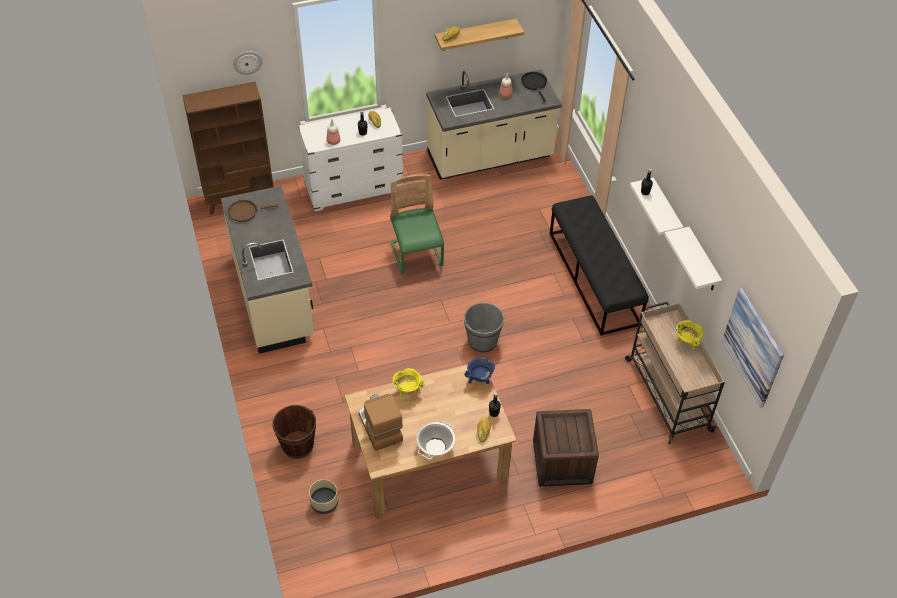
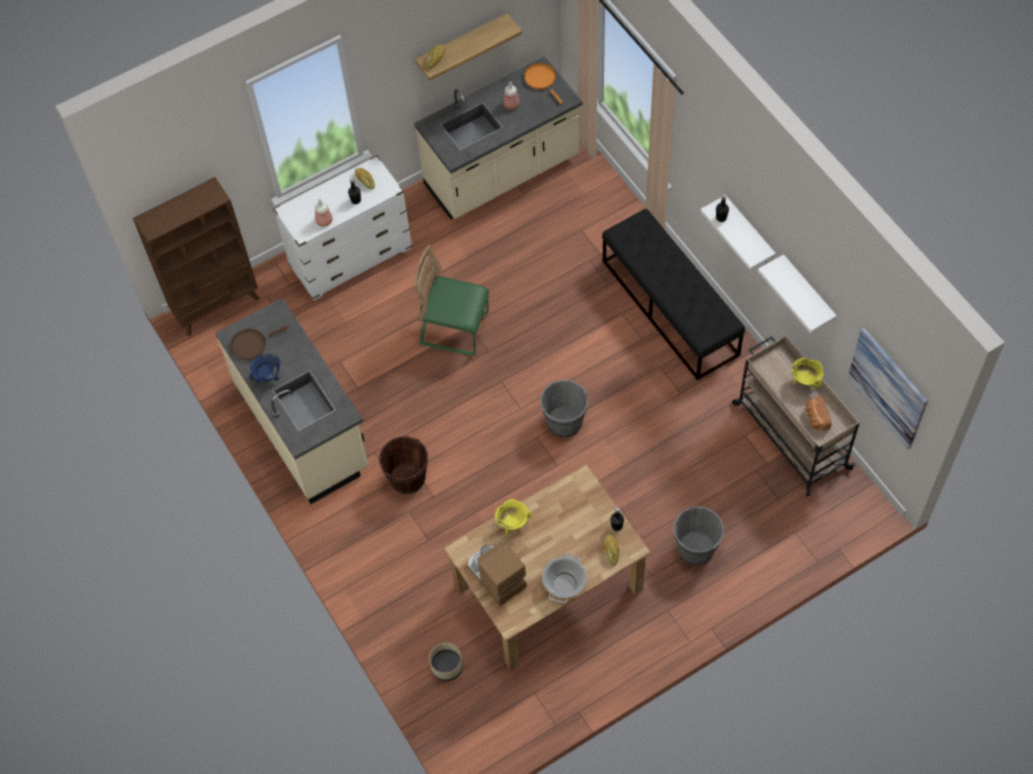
camera: 10 degrees left, 10 degrees up
(247, 62) = (202, 158): wall clock -> none
(298, 445) = (394, 606): brown bucket -> brown bucket (407, 478)
(416, 255) = (454, 329): green chair -> green chair turned 45 degrees counterclockwise
(480, 379) = (589, 489): blue cooking pot -> blue cooking pot (268, 377)
(534, 84) = (541, 80): black frying pan -> orange frying pan
(562, 462) = (695, 548): crate -> grey bucket
(688, 372) = (816, 418): none -> bread

